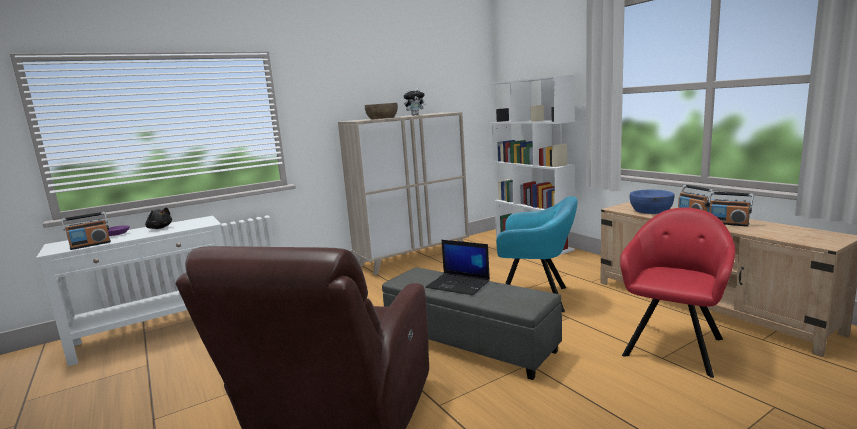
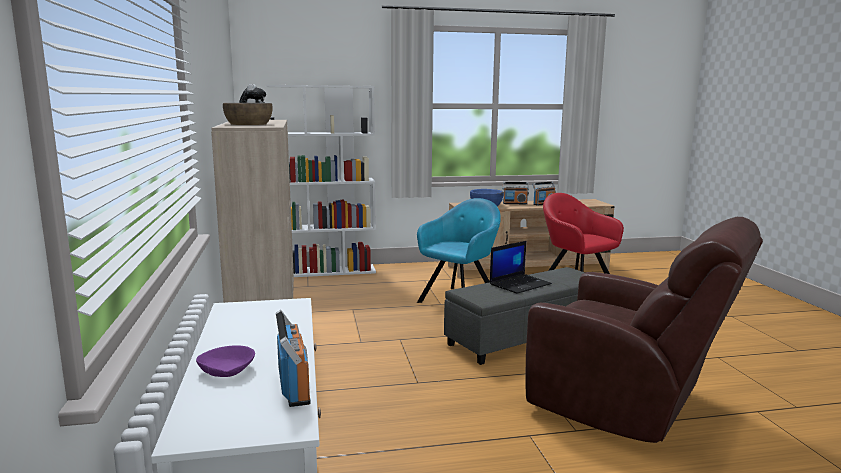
camera: 70 degrees left, 0 degrees up
(159, 228) = (245, 336): black plush toy -> none

